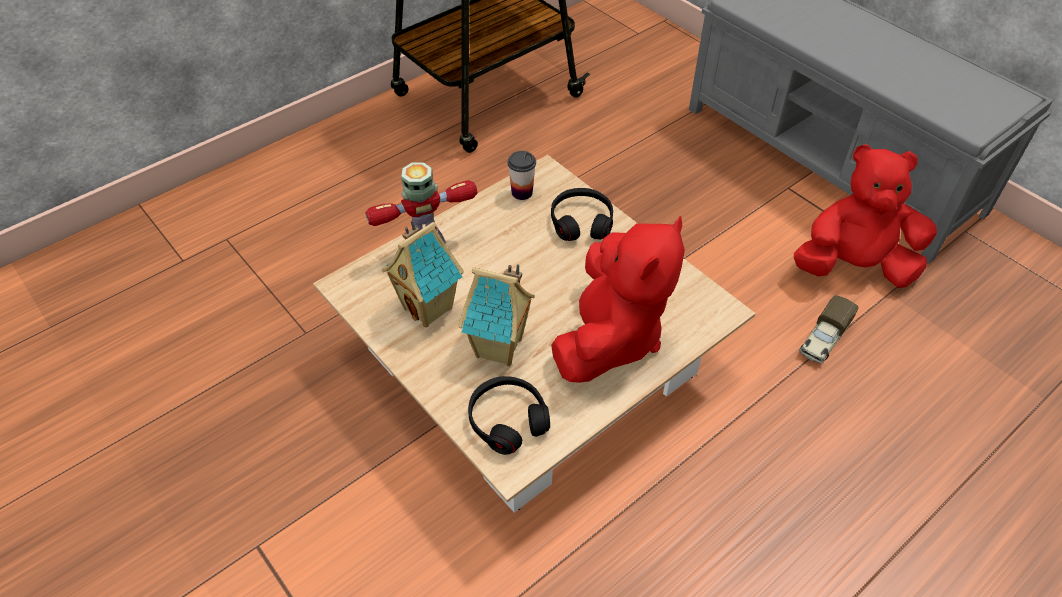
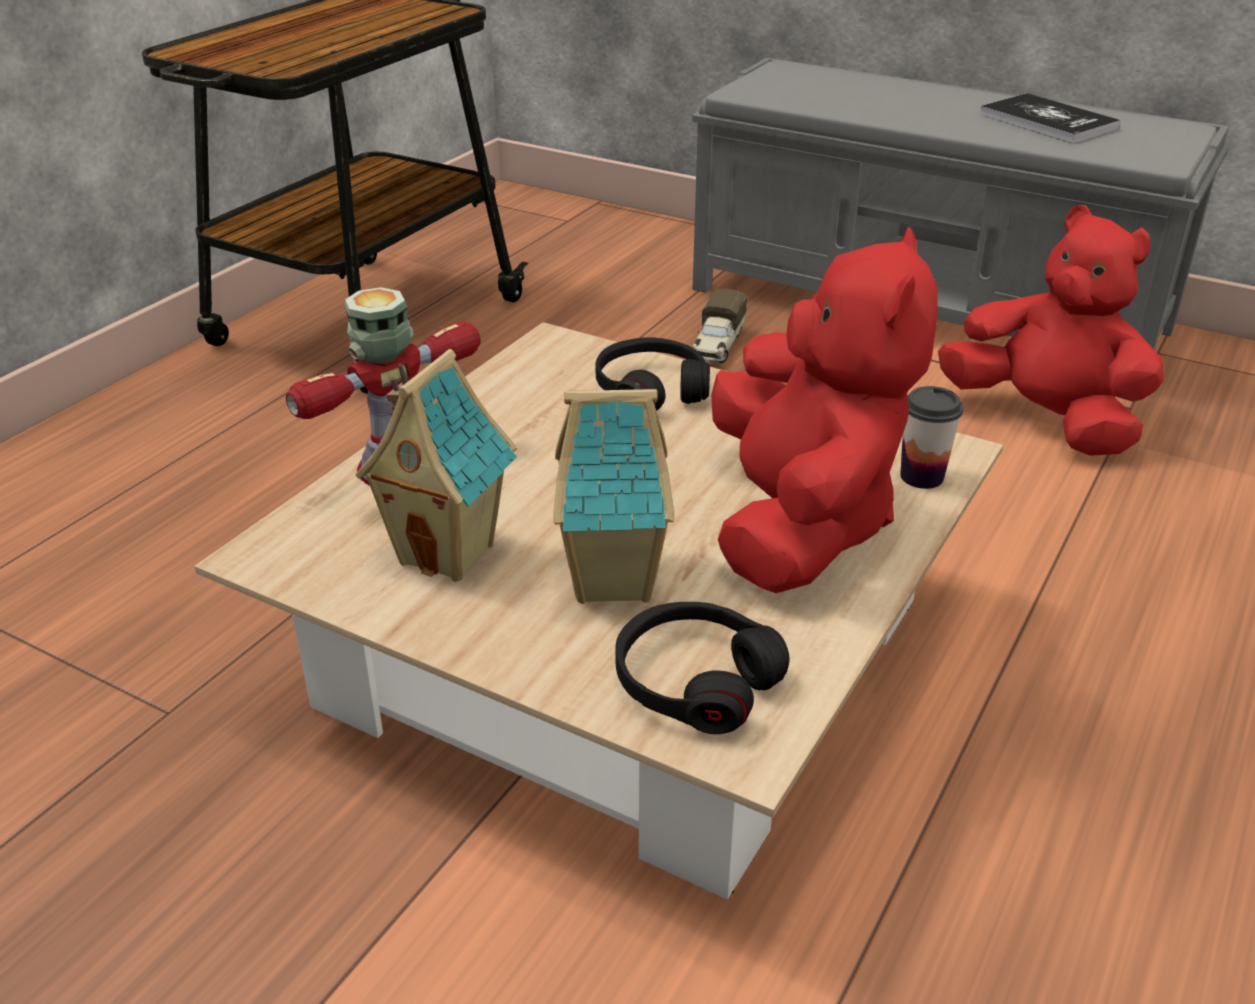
camera: 20 degrees left, 15 degrees down
(522, 192) = (528, 372): cup -> cup (921, 476)
(823, 340) = (1068, 515): toy truck -> toy truck (717, 346)
(853, 267) = (1044, 420): red plush toy -> red plush toy turned 60 degrees clockwise
(924, 70) = (1048, 121): none -> book

